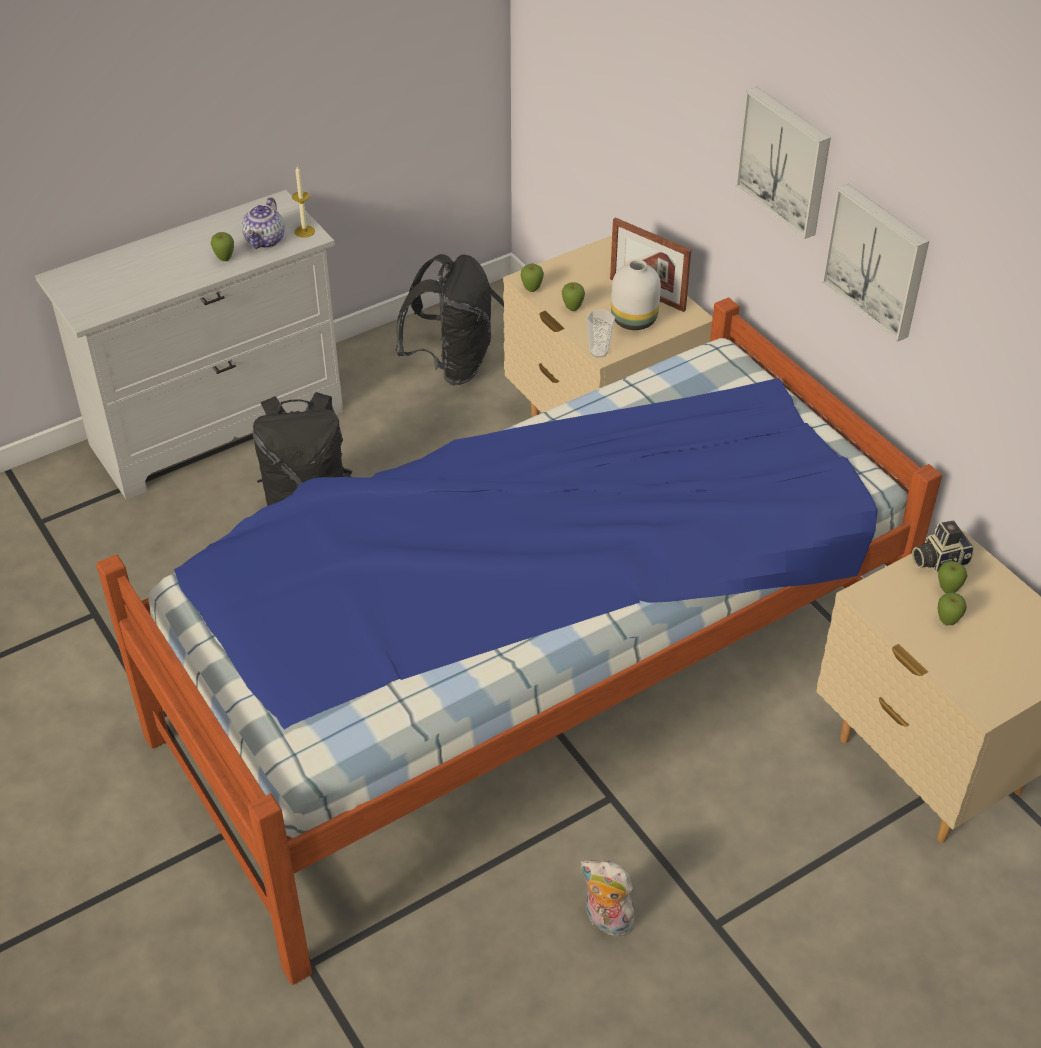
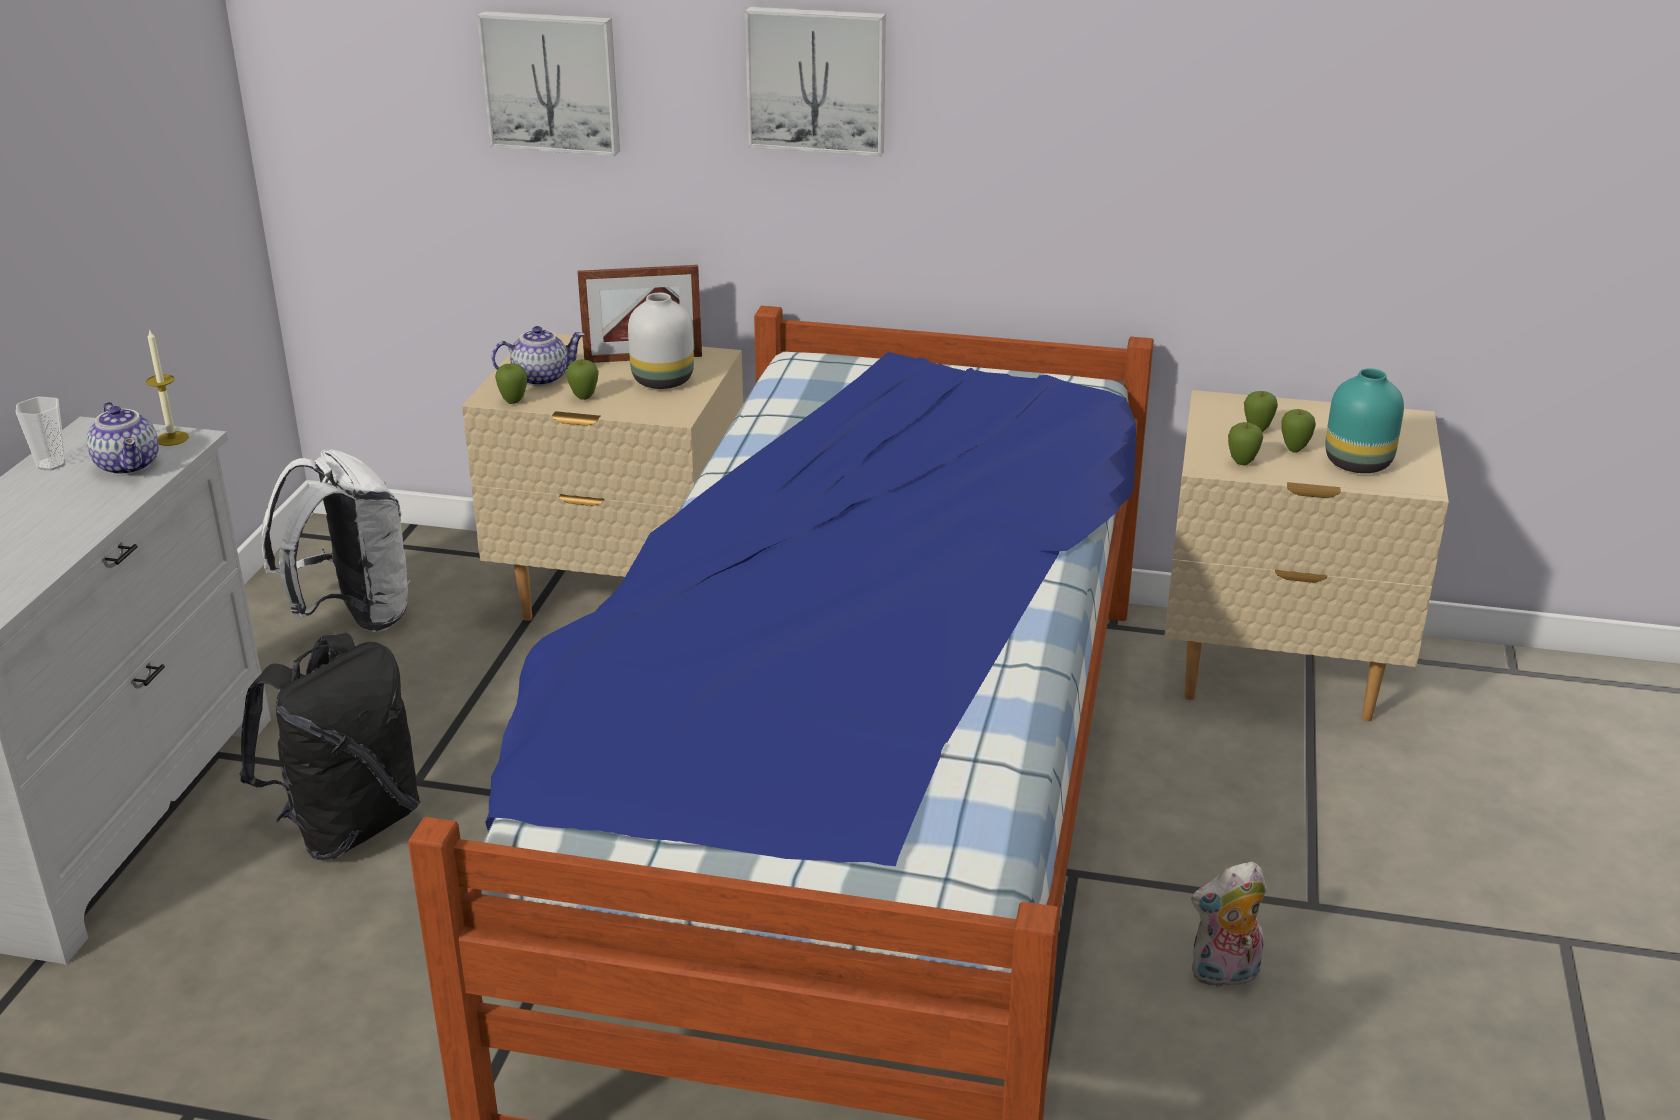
camera: 45 degrees left, 15 degrees down
(225, 259) = (96, 502): apple -> apple (1242, 464)
(451, 365) = (353, 616): black backpack -> white backpack
(571, 278) = (541, 377): none -> teapot
(599, 352) = (668, 416): cup -> cup (51, 464)
(878, 260) = (992, 131): picture -> picture (552, 81)
(938, 560) = (1215, 416): camera -> none
(972, 661) = (1356, 463): none -> turquoise vase

